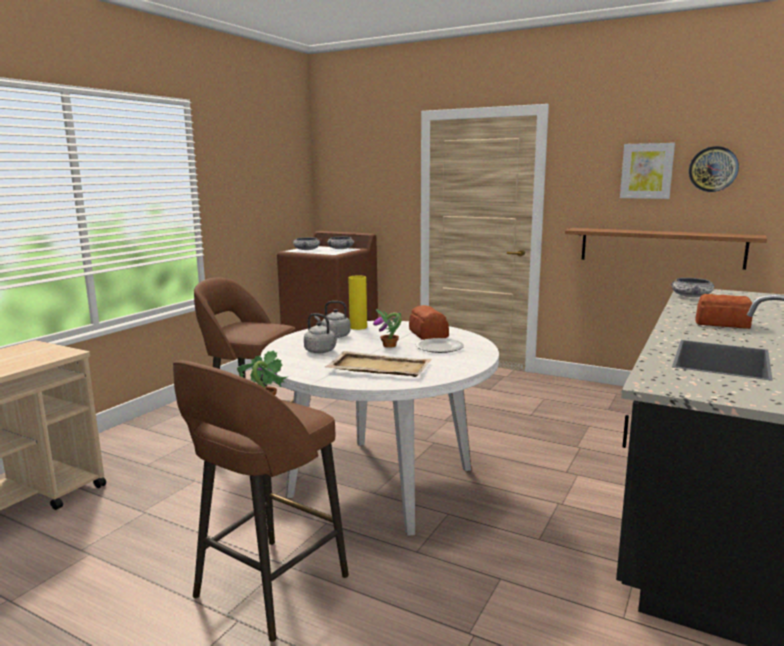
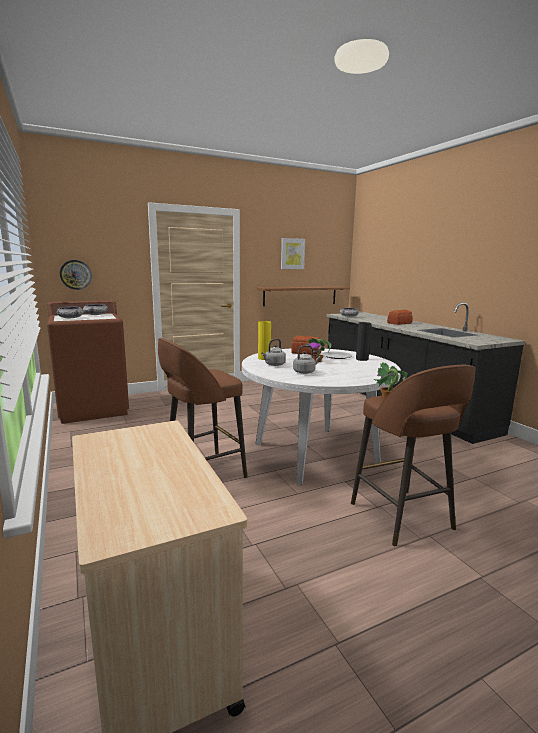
camera: 55 degrees left, 0 degrees up
(378, 367) = (356, 369): beige tray -> none
(451, 360) = (362, 359): none -> black vase
(713, 169) = (320, 253): wall clock -> wall clock (75, 274)

